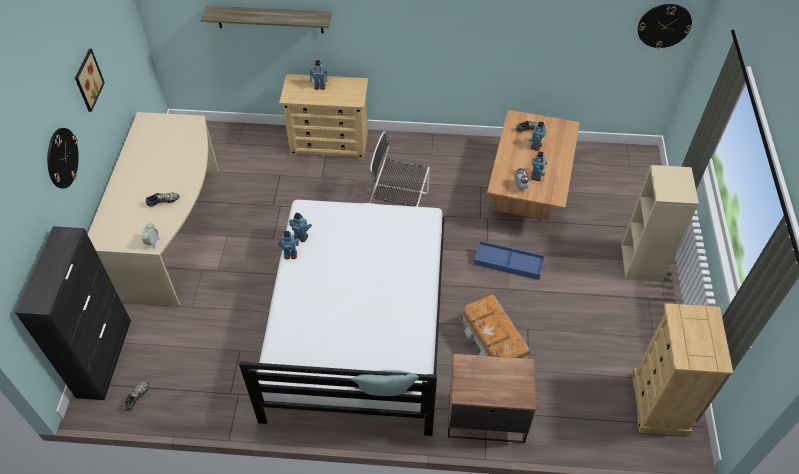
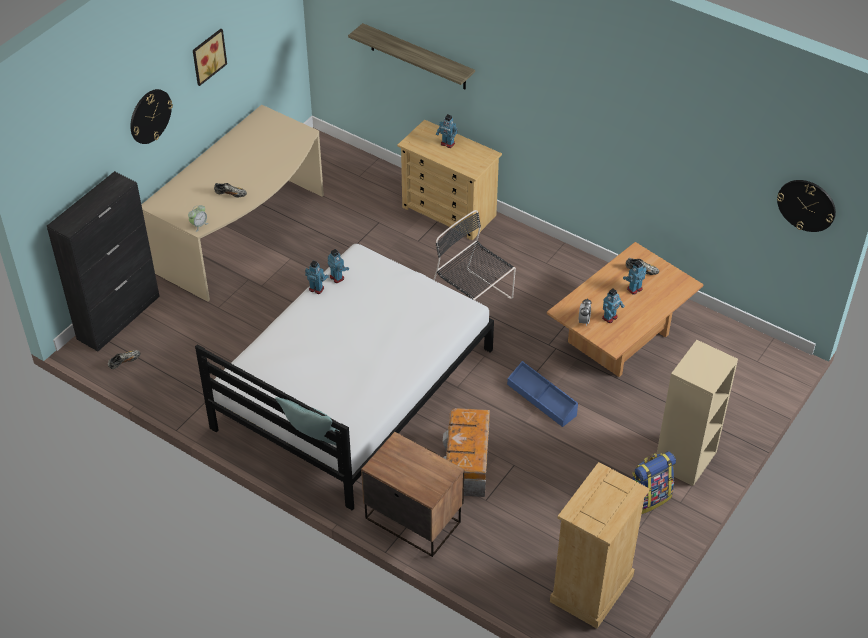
camera: 30 degrees right, 5 degrees down
(640, 306) = (648, 498): none -> backpack

